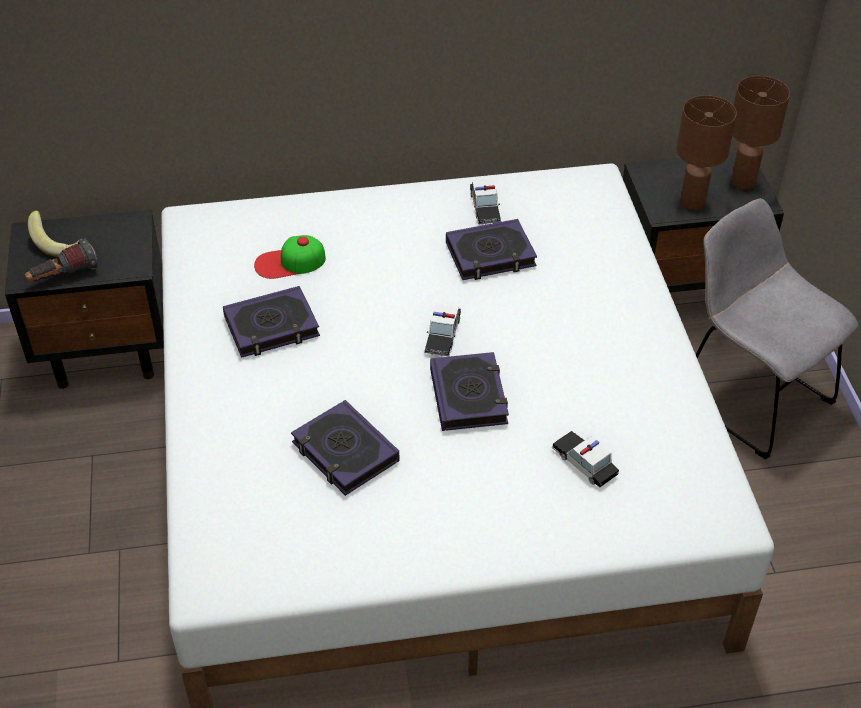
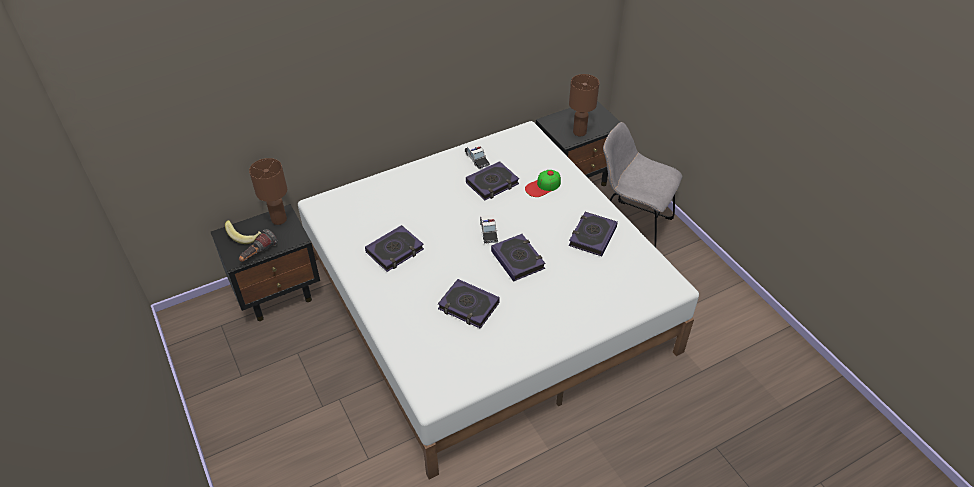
camera: 20 degrees left, 0 degrees up
(290, 262) = (386, 214): cap -> cap (543, 186)
(584, 462) = (591, 277): toy car -> none
(621, 390) = (592, 236): none -> book
(743, 182) = (599, 116): brown table lamp -> brown table lamp (279, 220)

